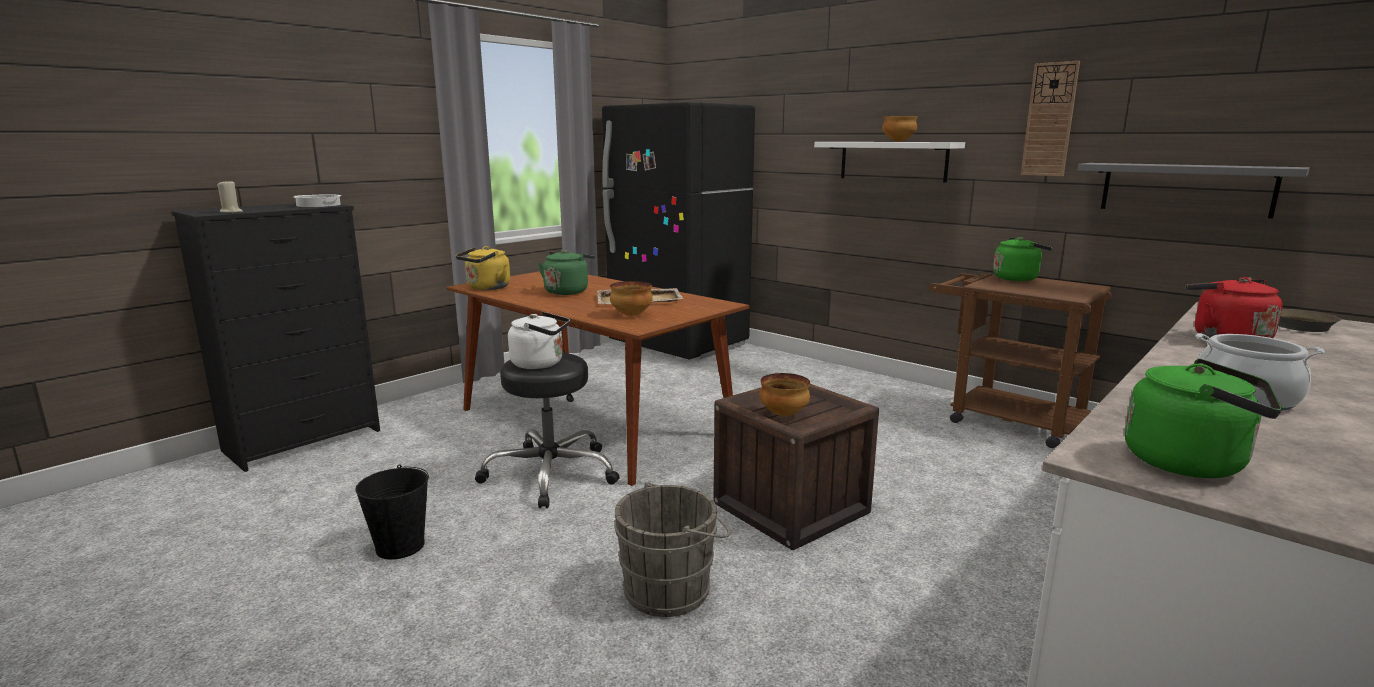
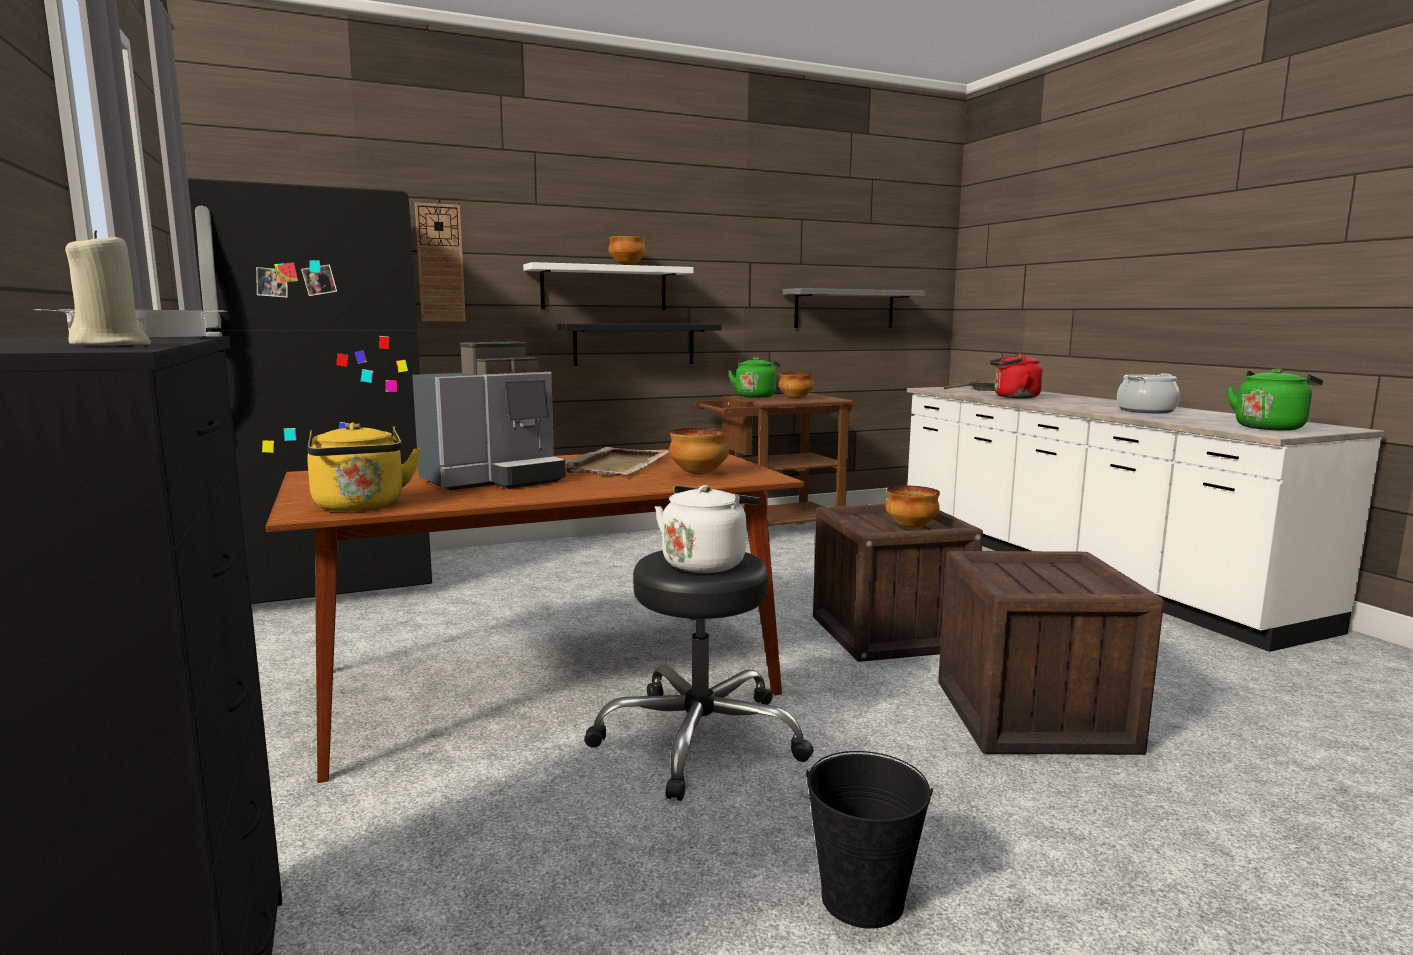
camera: 65 degrees left, 5 degrees down
(567, 291) = (495, 480): green kettle -> coffee machine
(672, 589) = (1033, 716): grey bucket -> crate
(914, 212) = (634, 344): none -> black shelf
(1034, 288) = (796, 399): none -> bowl
(1049, 120) = (749, 250): wall clock -> wall clock (440, 263)

